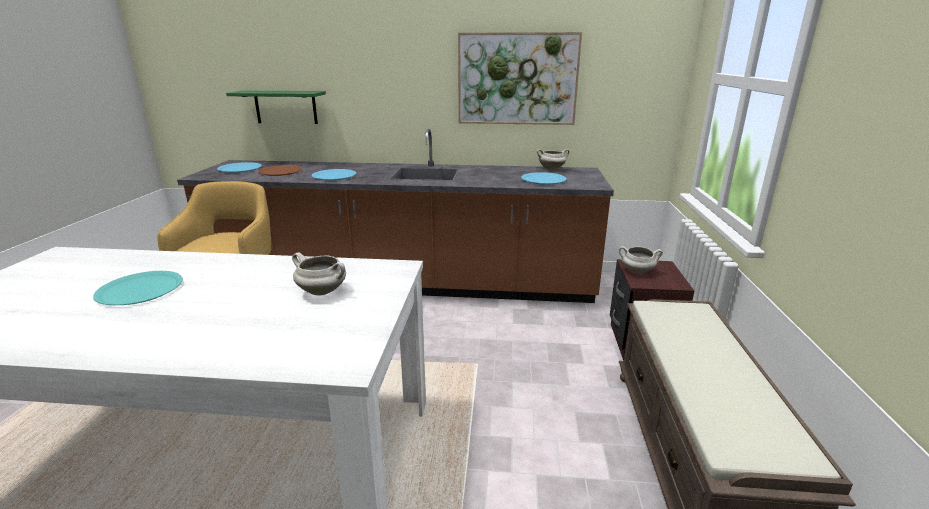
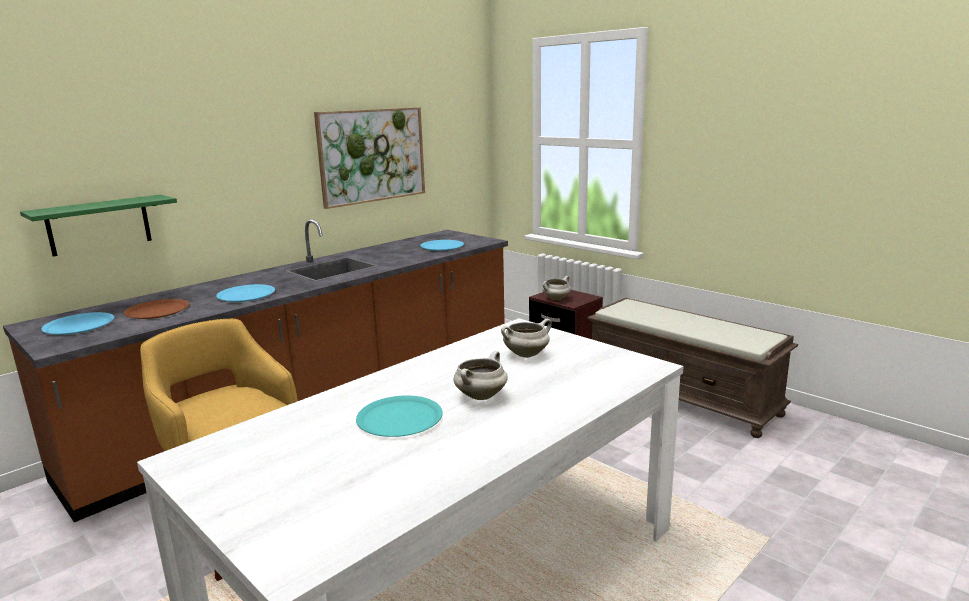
camera: 50 degrees left, 5 degrees down
(551, 169) = (421, 238): white cooking pot -> white cooking pot (481, 396)

